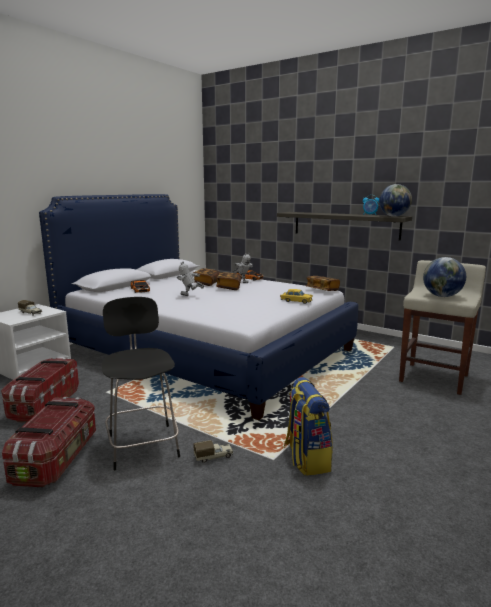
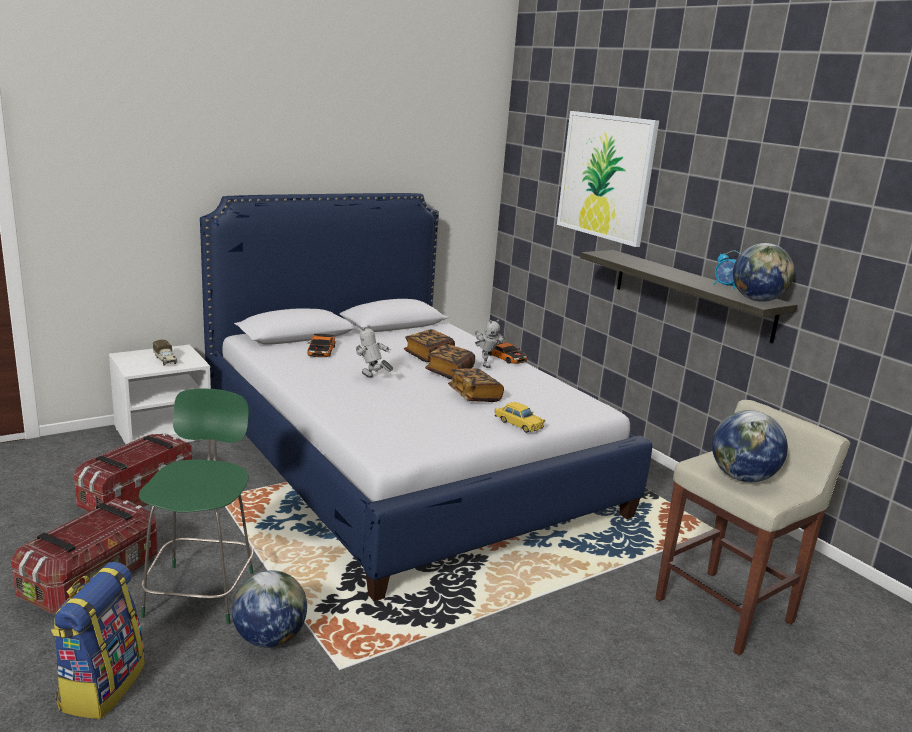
camera: 20 degrees right, 5 degrees up
(143, 444) = (201, 591): black stool -> green stool
(214, 457) = (269, 638): toy truck -> globe
(278, 171) = (606, 176): none -> picture
(306, 458) = (385, 683): backpack -> backpack (101, 686)
(322, 290) = (591, 408): book -> book (474, 396)

